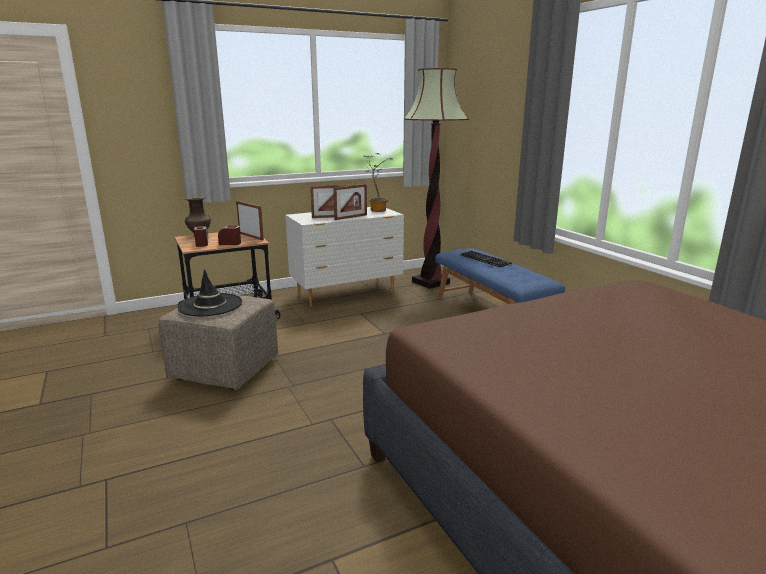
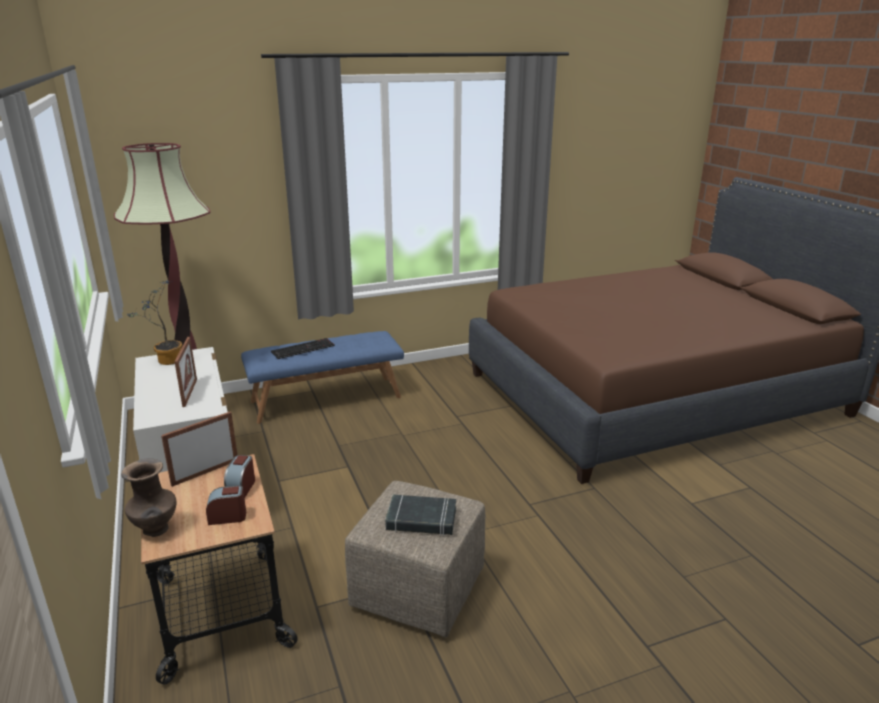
camera: 85 degrees left, 5 degrees up
(210, 305) = (421, 520): black hat -> black book
(350, 217) = (204, 379): picture frame -> none

